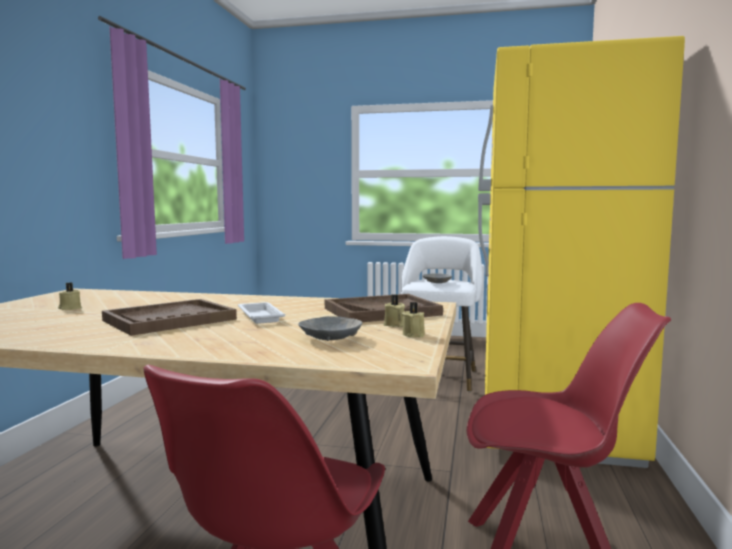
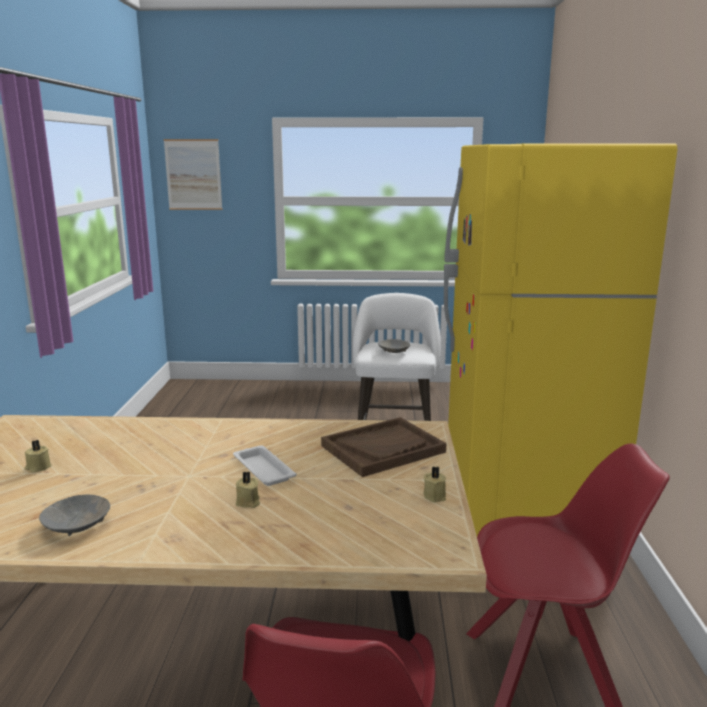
camera: 10 degrees left, 10 degrees up
(169, 320) = (170, 486): brown tray -> none
(287, 154) = (193, 175): none -> picture
(331, 338) = (359, 511): grey bowl -> grey bowl (78, 525)
(395, 325) = (408, 477): beige candle -> beige candle (248, 502)

